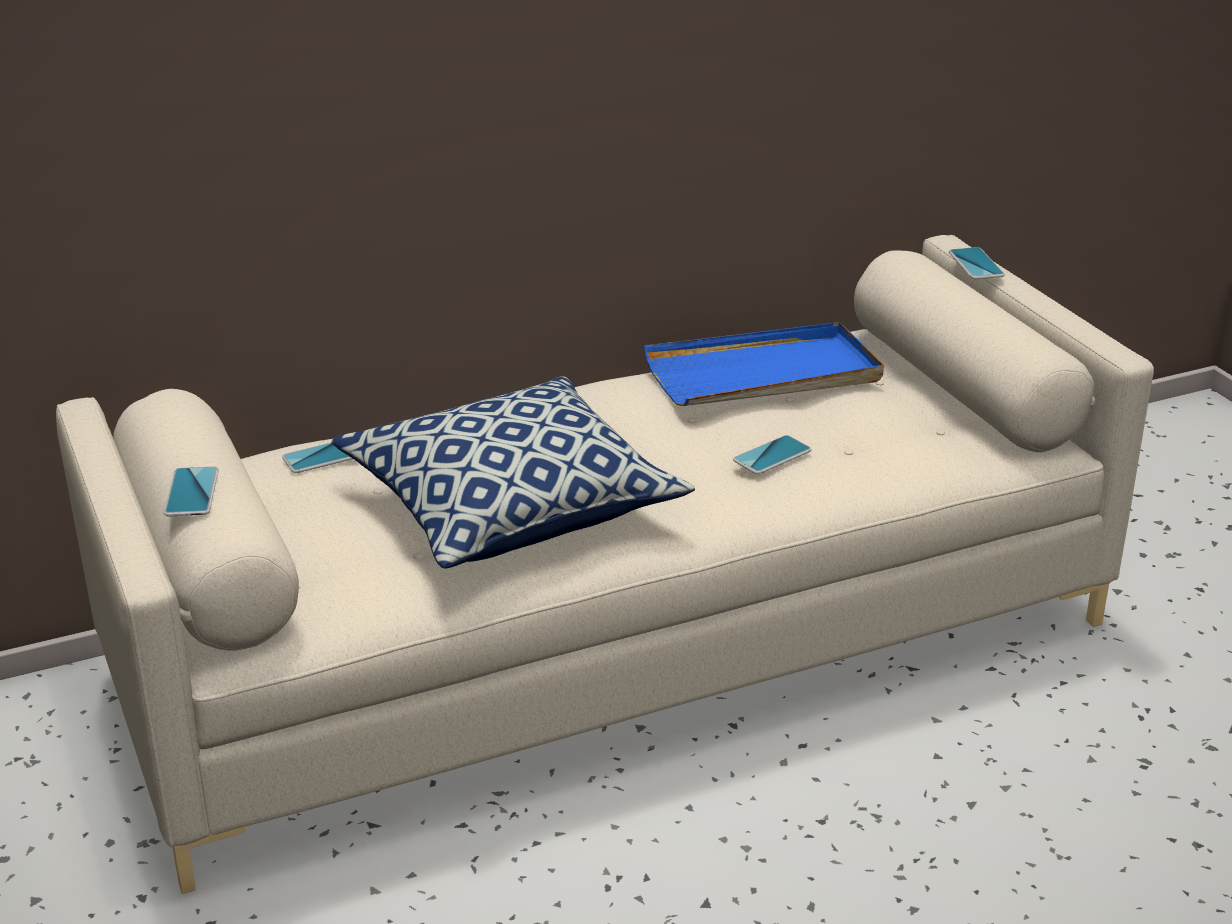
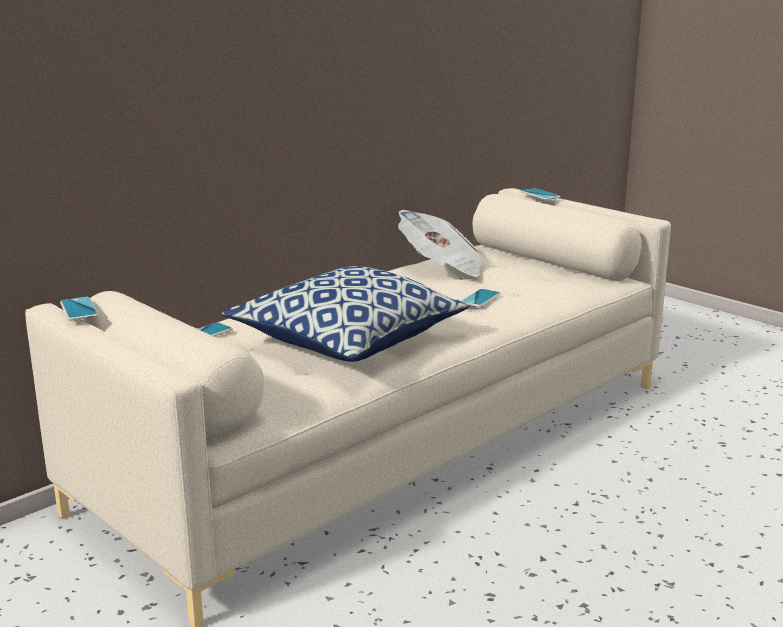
camera: 20 degrees left, 10 degrees down
(192, 493) = (172, 332): phone -> phone (79, 309)
(764, 374) = (442, 267): blue tray -> newspaper

